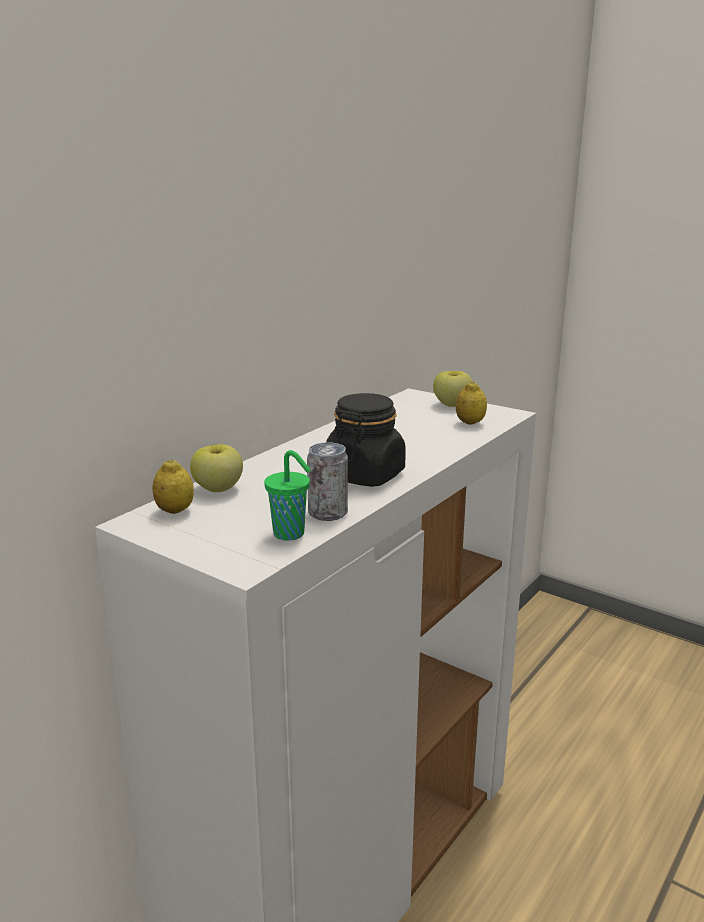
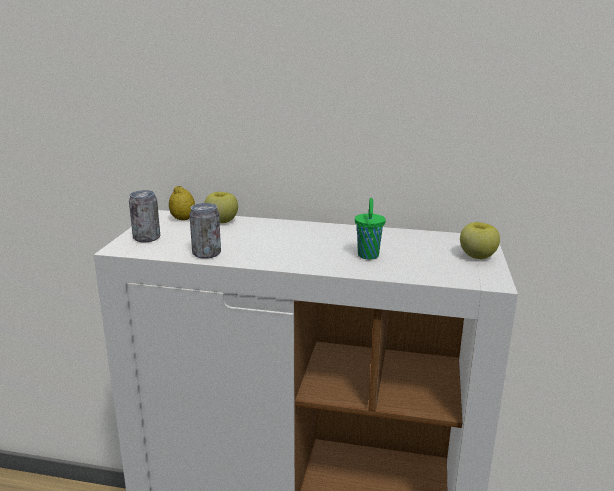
camera: 65 degrees right, 0 degrees up
(225, 544) = (146, 238): none -> can
(290, 534) = (168, 250): green cup -> green cup (368, 256)
(365, 475) = (280, 252): black jar -> none
(470, 423) = (440, 269): lemon -> none

